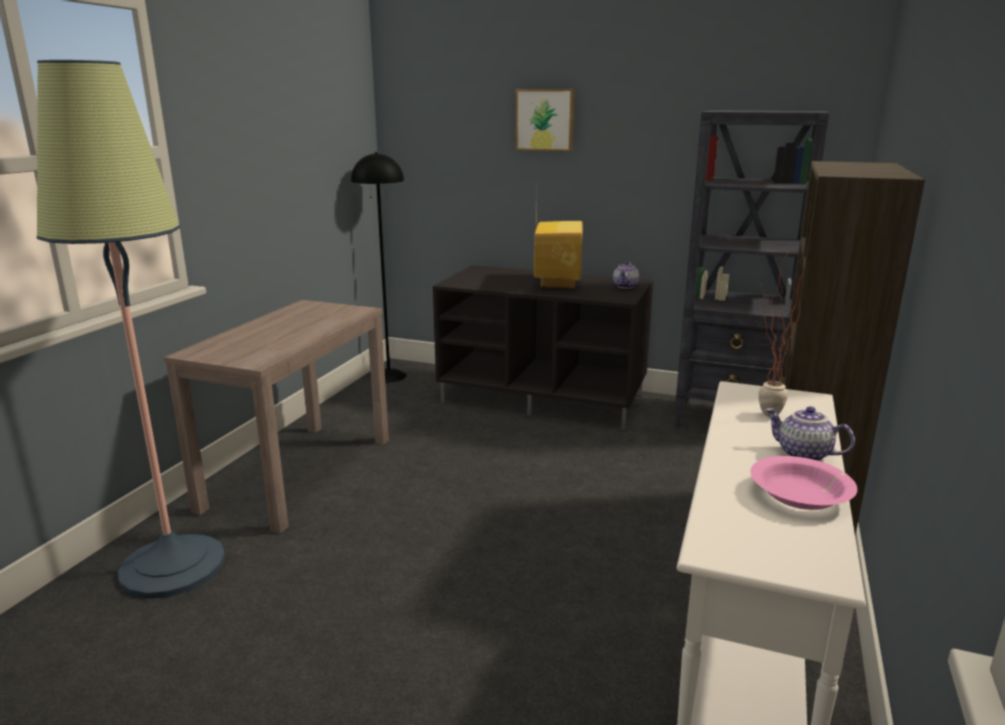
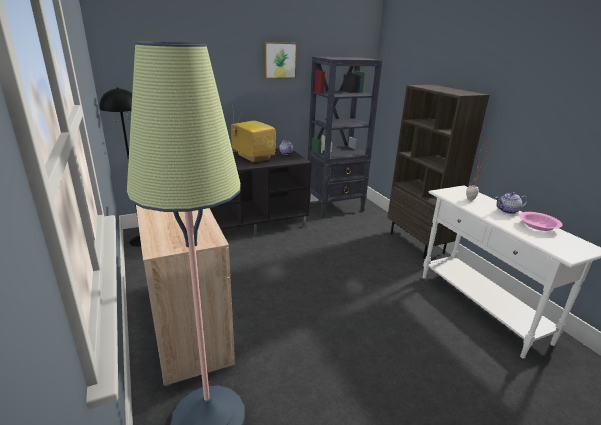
camera: 45 degrees left, 5 degrees up
(299, 472) = (187, 320): brown console table -> beige cabinet
(545, 120) = (222, 61): picture -> picture (279, 60)

